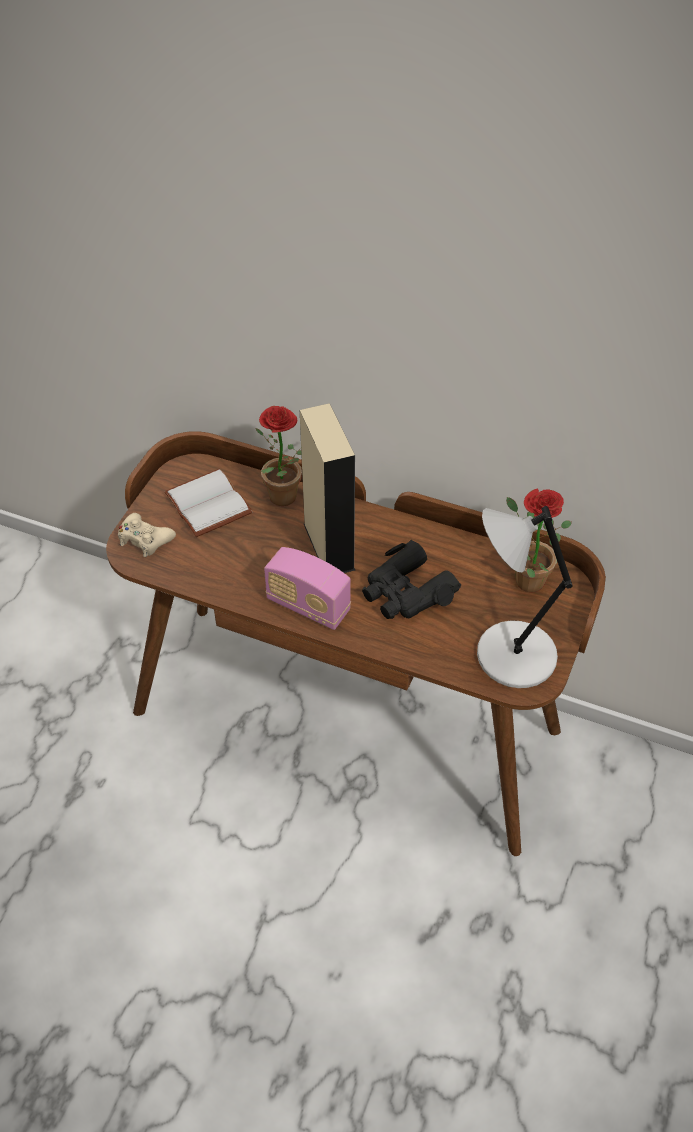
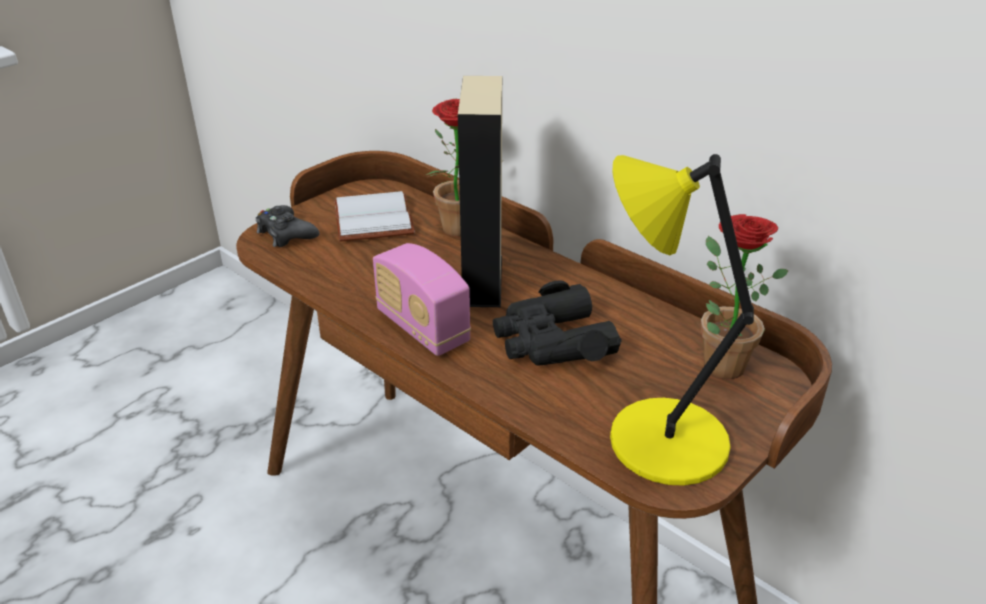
camera: 20 degrees right, 15 degrees down
(145, 539) = (286, 234): beige game controller -> black game controller
(511, 656) = (660, 442): grey table lamp -> yellow table lamp

